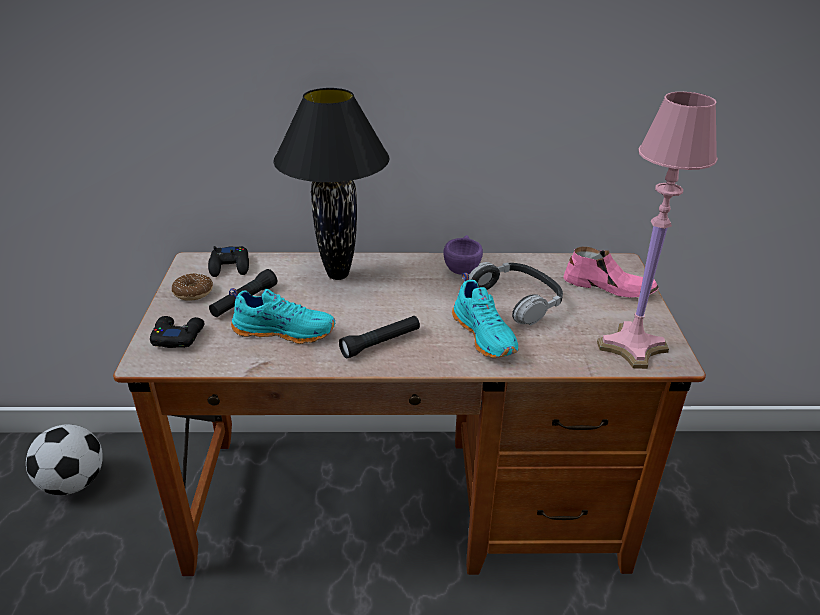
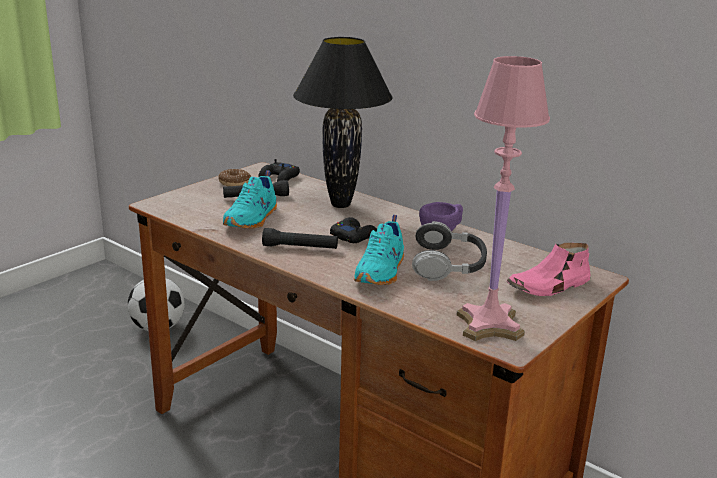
camera: 40 degrees right, 10 degrees down
(178, 336) = (189, 200): black game controller -> black game controller (354, 236)
(285, 331) = (253, 219): turquoise shoe -> turquoise shoe turned 60 degrees clockwise
(609, 287) = (549, 286): pink shoe -> pink shoe turned 90 degrees clockwise

